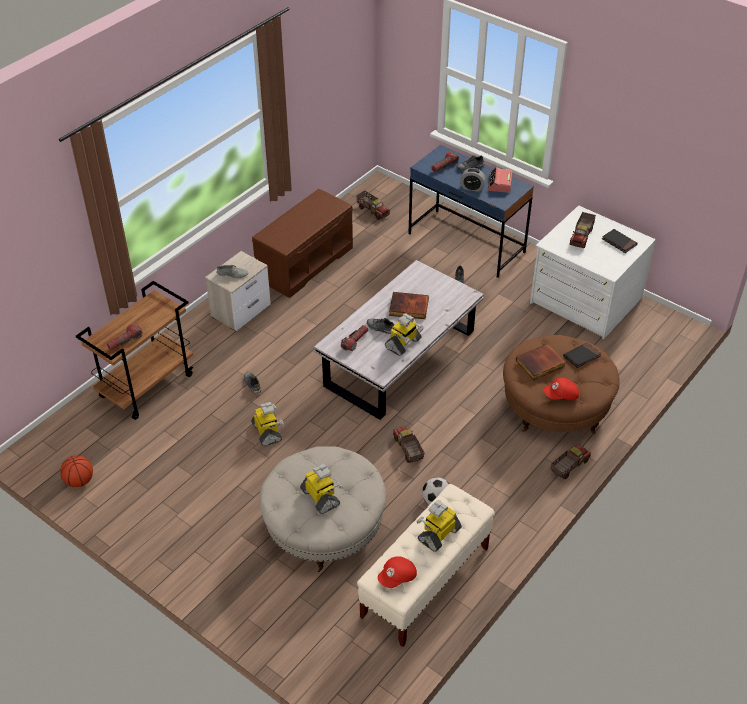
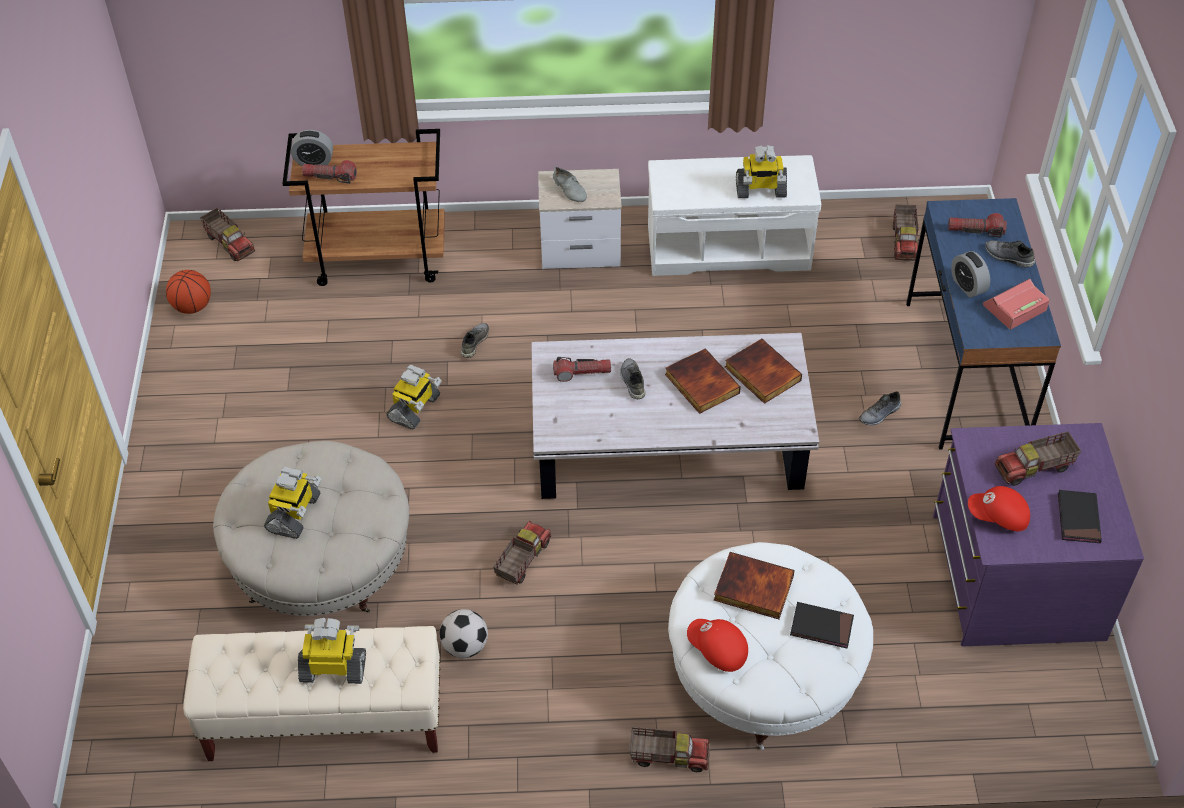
camera: 50 degrees right, 5 degrees up
(53, 438) = (230, 243): none -> toy truck
(104, 341) = (314, 161): none -> alarm clock
(305, 262) = (729, 246): brown bench -> white bench
(397, 577) = (229, 670): red cap -> red cap (998, 517)
(403, 344) = (629, 422): toy robot -> toy robot (760, 190)
(425, 286) = (761, 374): none -> book
(555, 406) = (764, 671): brown ottoman -> white ottoman
(585, 301) = (1014, 576): white dresser -> purple dresser

